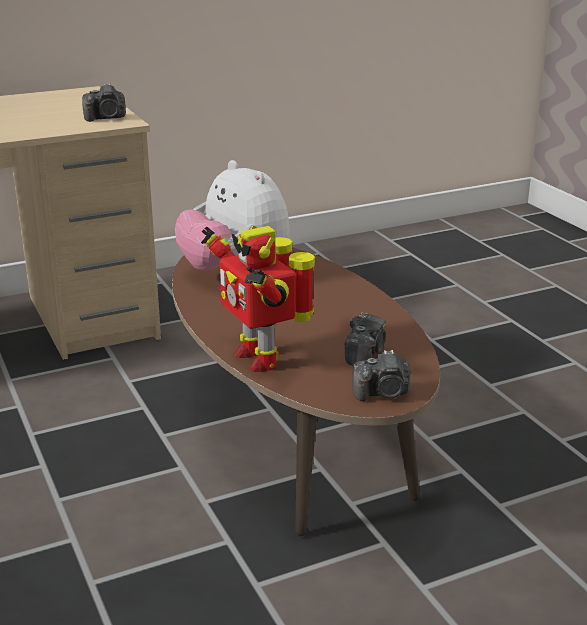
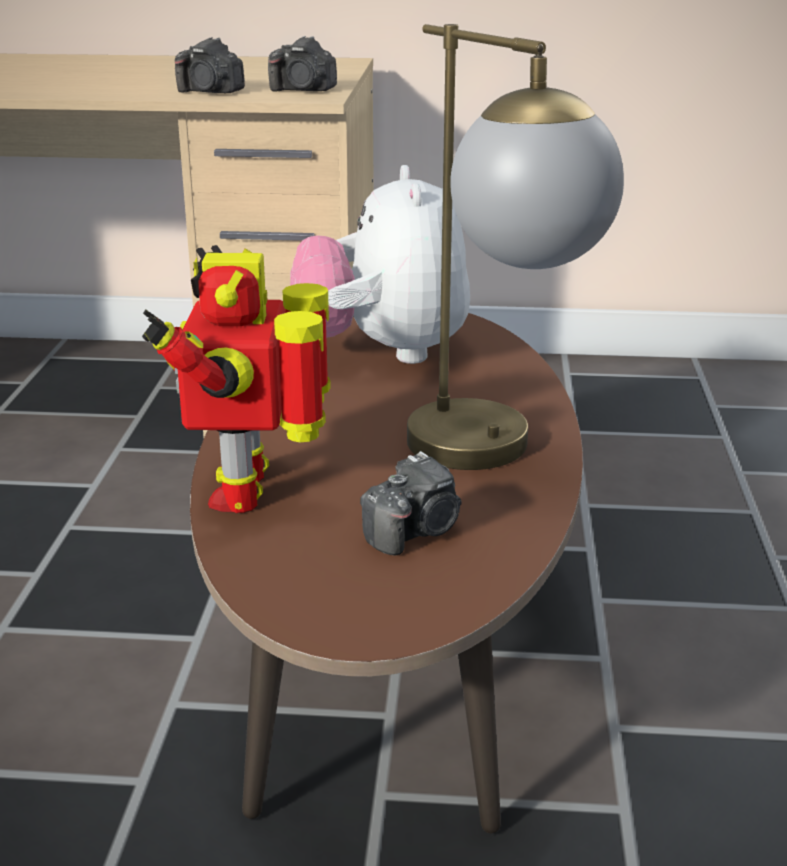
camera: 30 degrees right, 0 degrees up
(360, 312) = (498, 459): none -> table lamp
(383, 393) = (361, 610): camera -> camera (210, 92)

